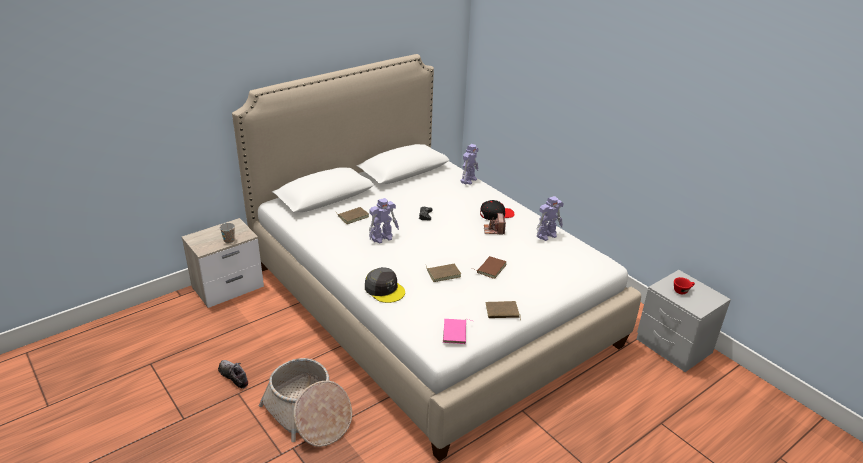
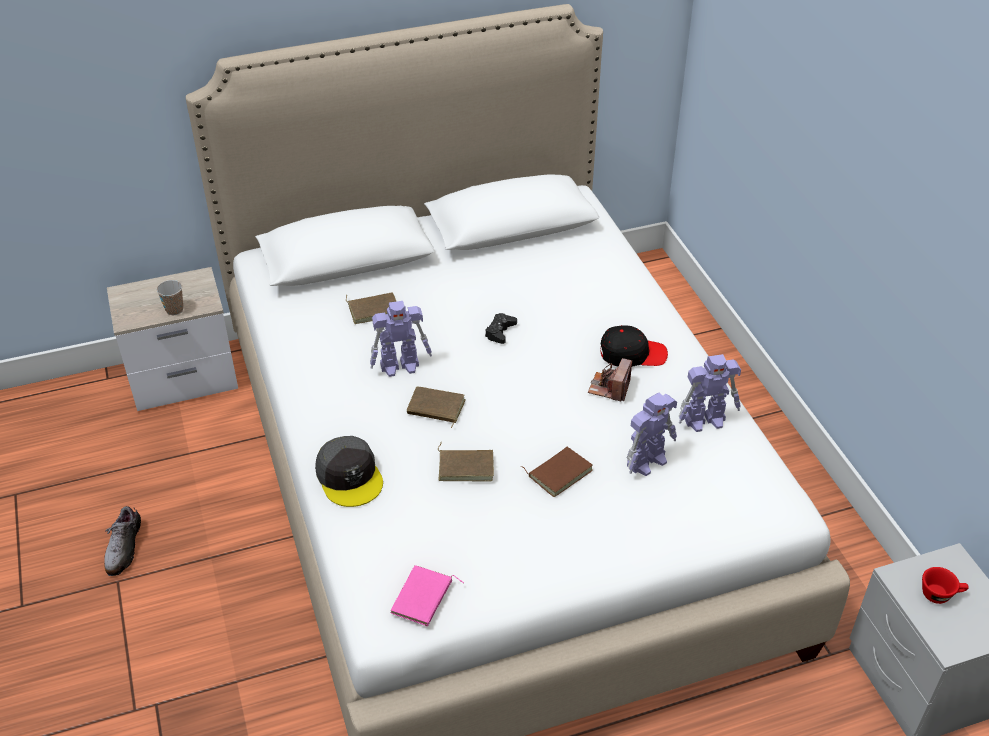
camera: 20 degrees right, 10 degrees up
(233, 376) = (124, 548): shoe -> shoe turned 150 degrees counterclockwise
(308, 415) = (204, 650): basket -> none
(469, 180) = (621, 265): toy robot -> toy robot (648, 460)
(502, 312) = (530, 574): brown book -> brown book (435, 408)

